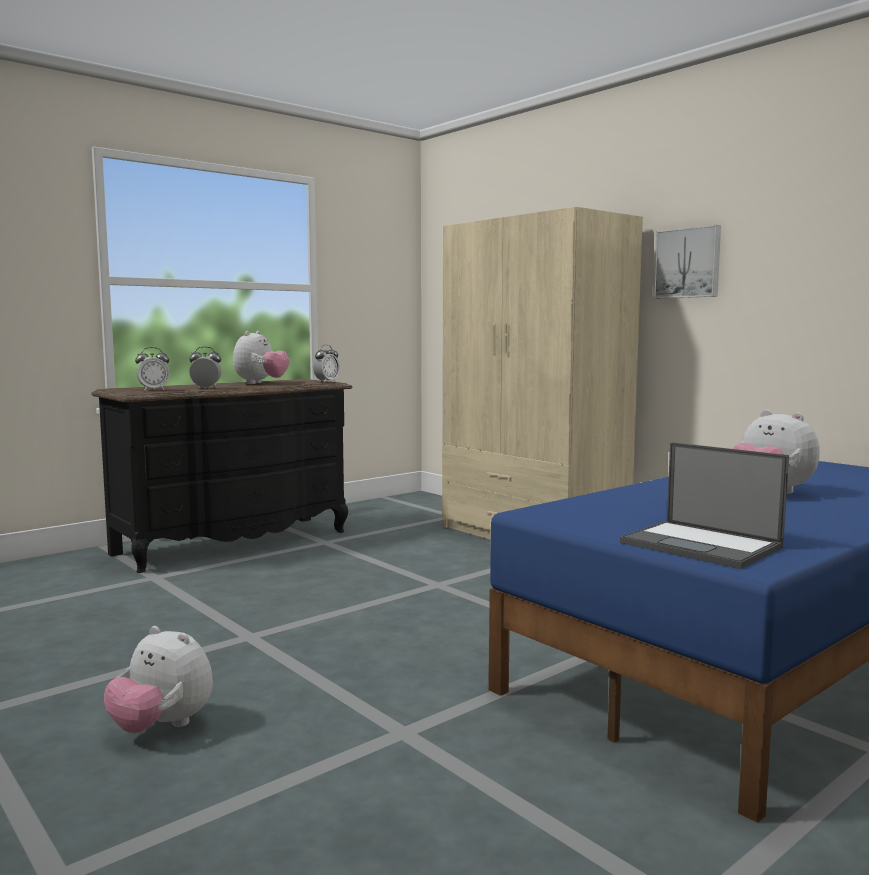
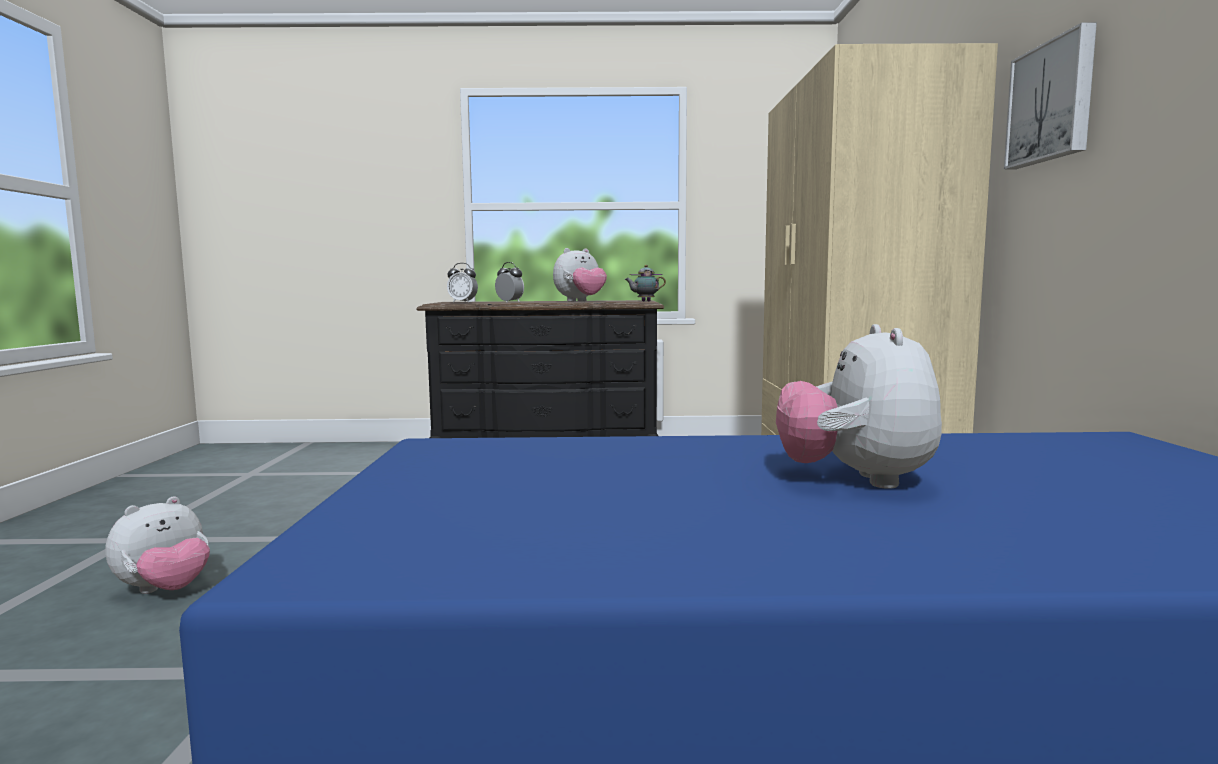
camera: 40 degrees right, 0 degrees up
(162, 727) = (165, 590): plush toy -> plush toy turned 120 degrees counterclockwise
(326, 382) = (644, 301): alarm clock -> teapot
(703, 545) = (388, 524): laptop -> none

